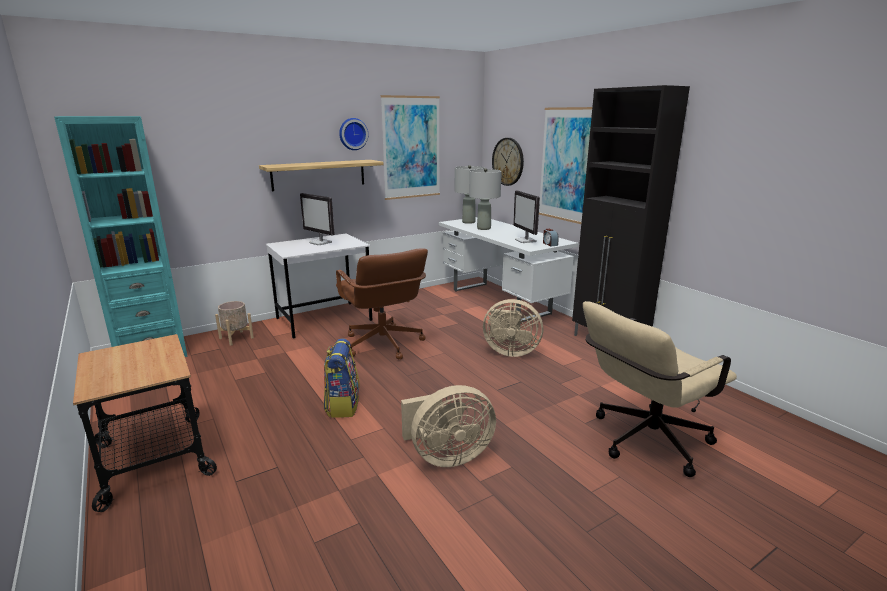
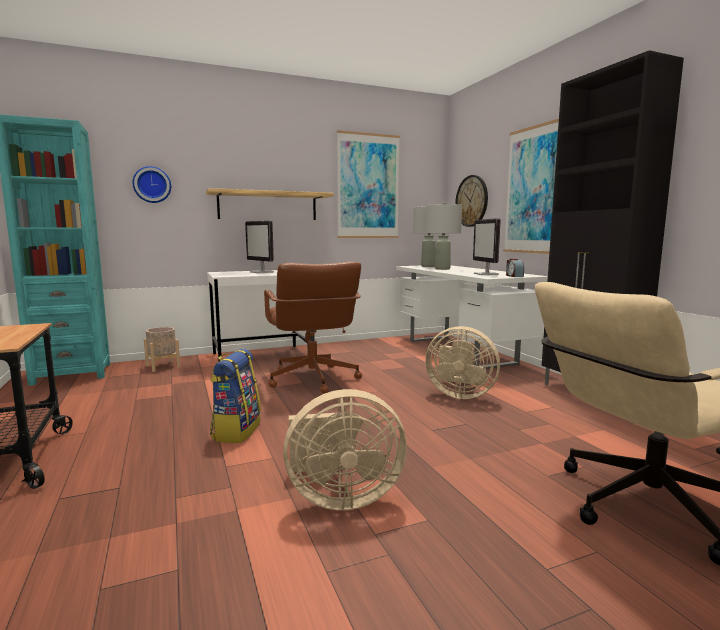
camera: 10 degrees right, 10 degrees down
(352, 134) = (305, 167): wall clock -> wall clock (152, 185)

